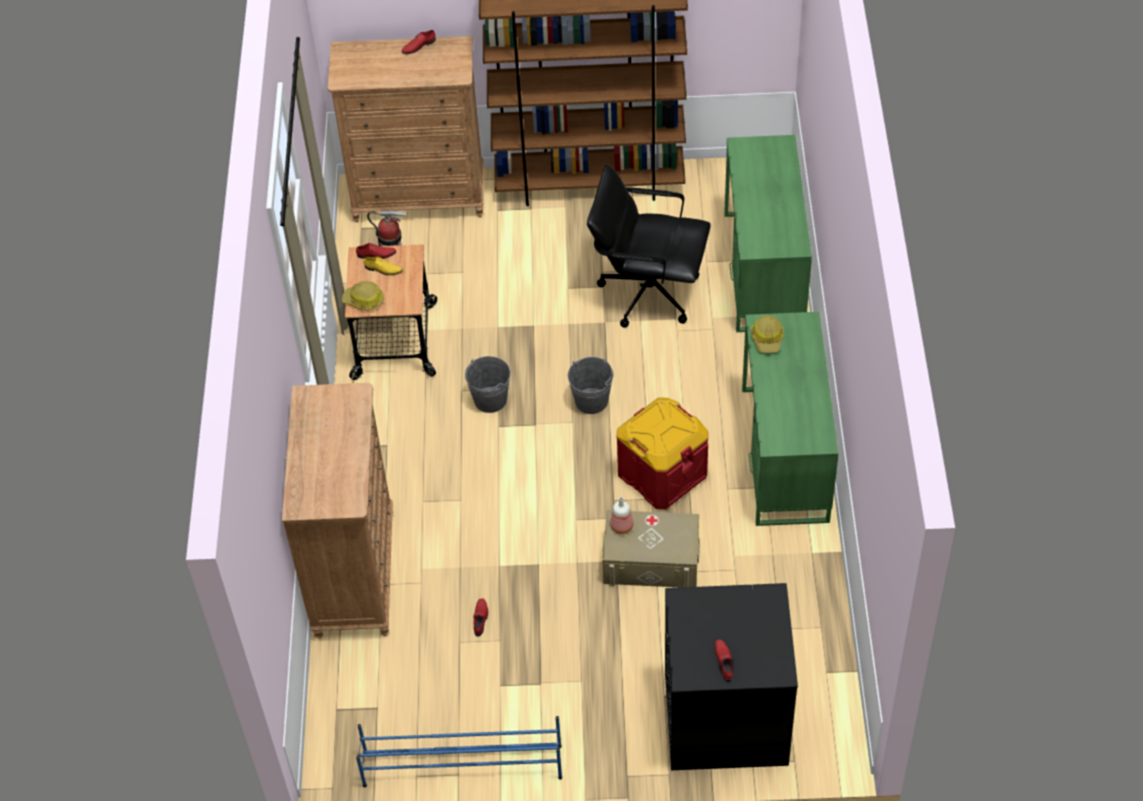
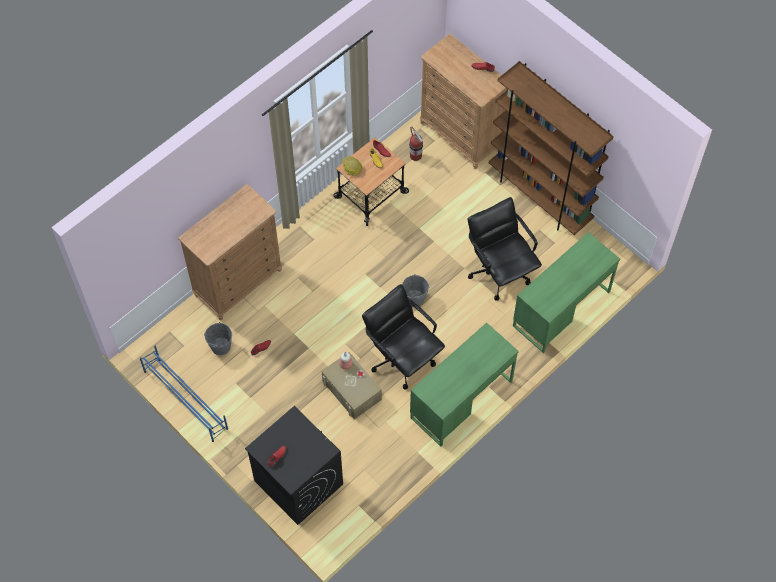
camera: 45 degrees right, 10 degrees up
(490, 399) = (376, 258): grey bucket -> grey bucket (220, 346)
(662, 473) = (402, 358): red storage box -> black office chair
(767, 338) = (481, 342): hard hat -> none

